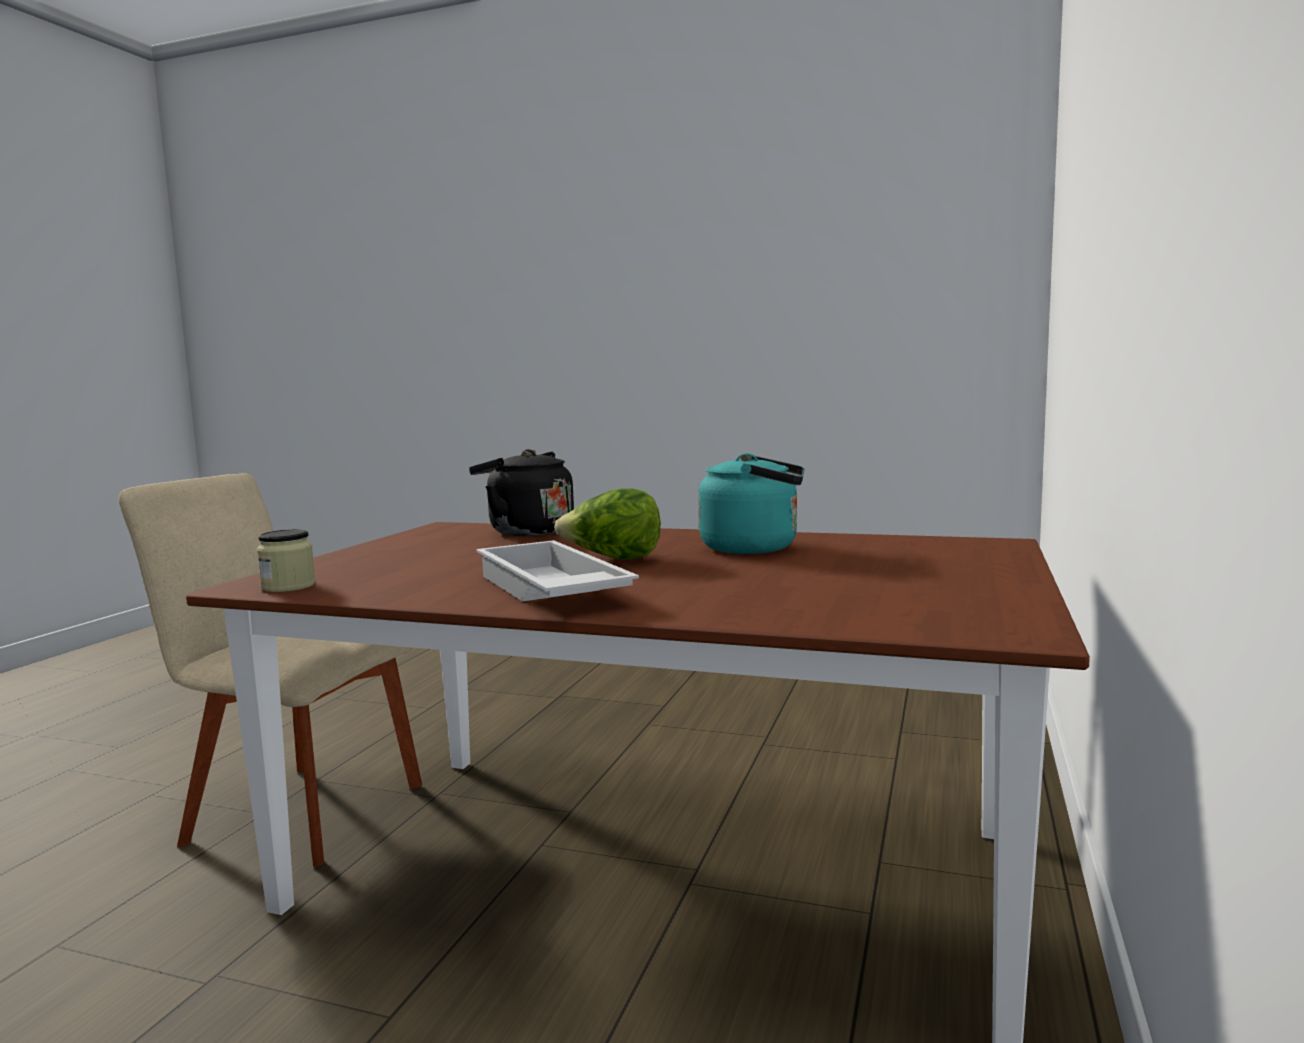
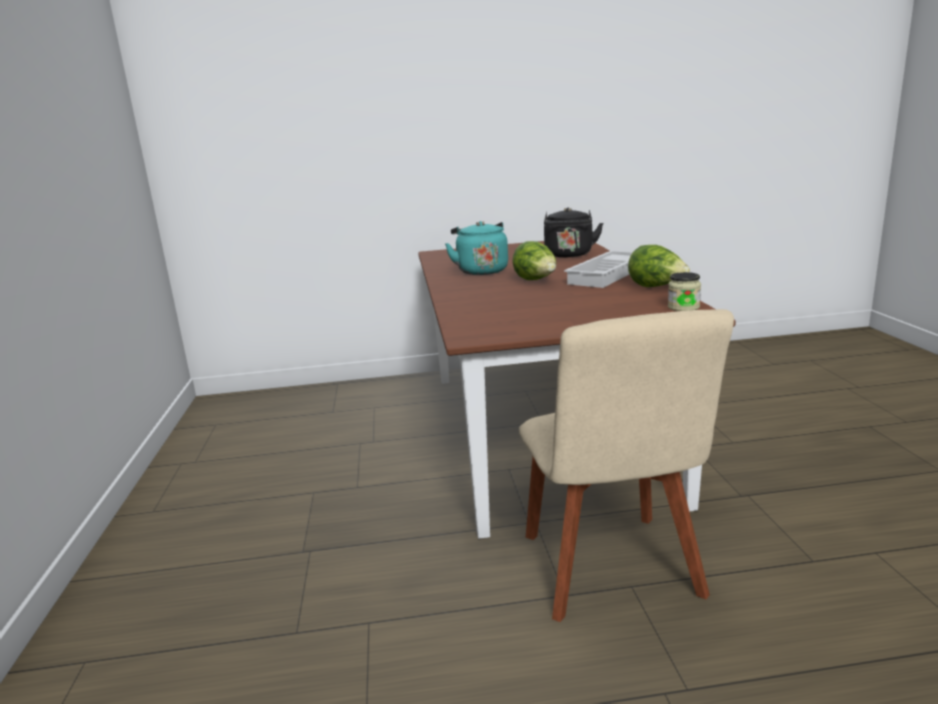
camera: 115 degrees left, 10 degrees up
(402, 596) = (656, 287): none -> lettuce
(526, 531) = (473, 312): black kettle -> black kettle (569, 255)

